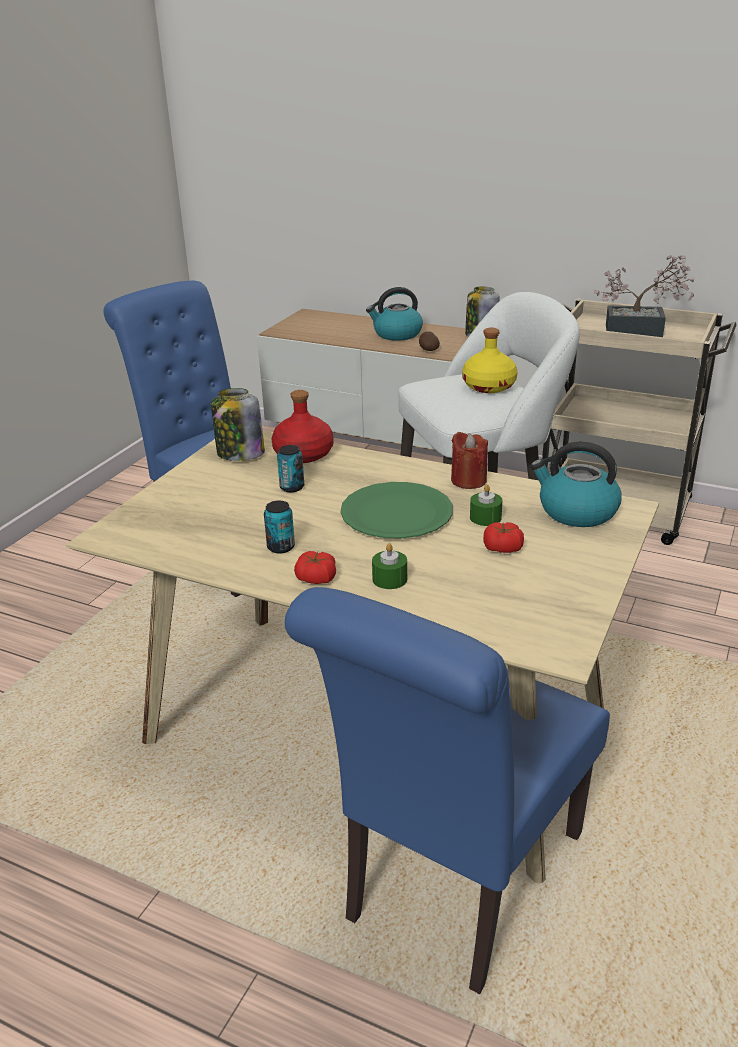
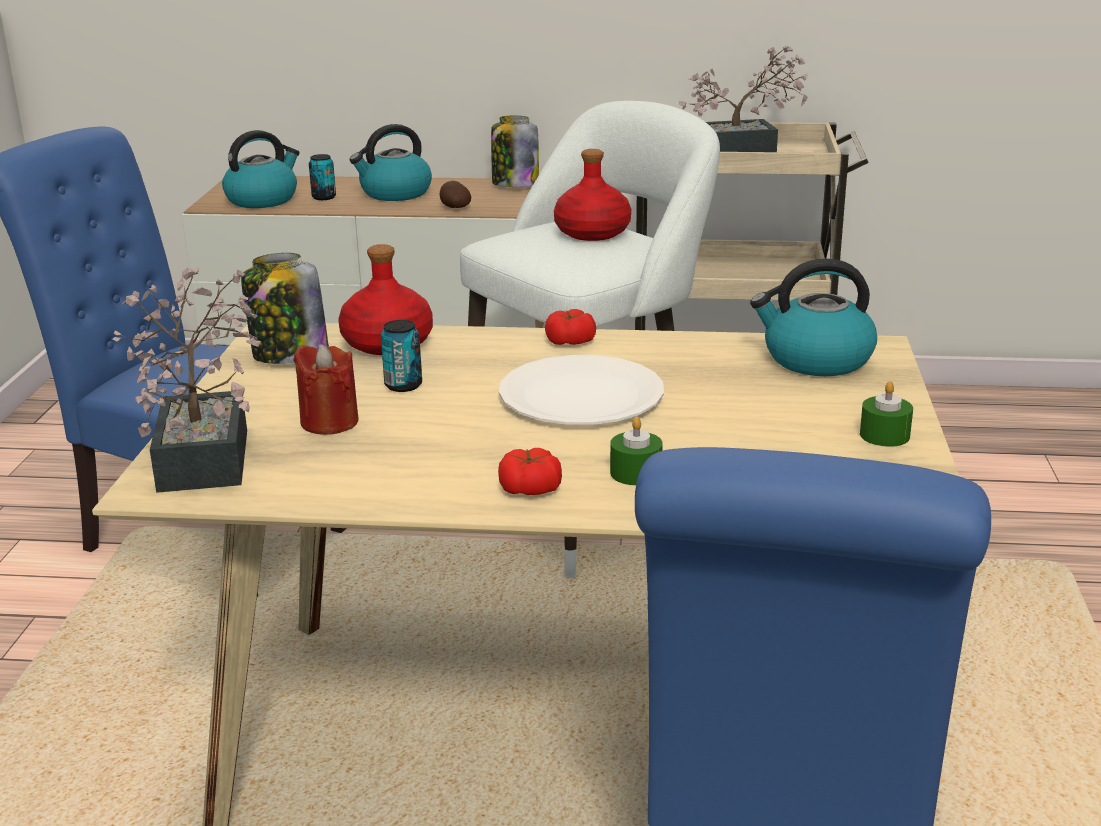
camera: 20 degrees left, 5 degrees down
(149, 516) = (207, 452): none -> potted plant
(281, 547) = (447, 460): can -> can (324, 197)
(311, 330) = (263, 199): none -> kettle
(397, 513) = (581, 395): green plate -> white plate
(468, 480) = (648, 344): red candle -> red candle (329, 422)
(485, 517) = (705, 383): green candle -> green candle (884, 435)
(489, 386) = (593, 232): yellow bottle -> red bottle
(503, 548) = (757, 413): tomato -> tomato (570, 341)

